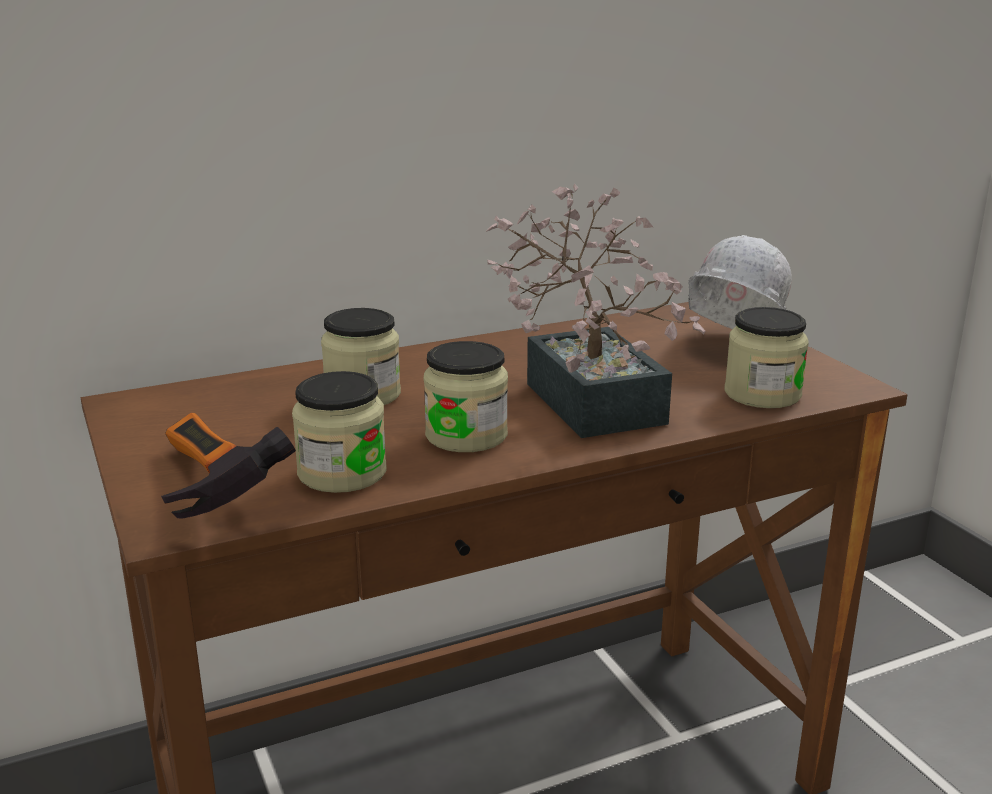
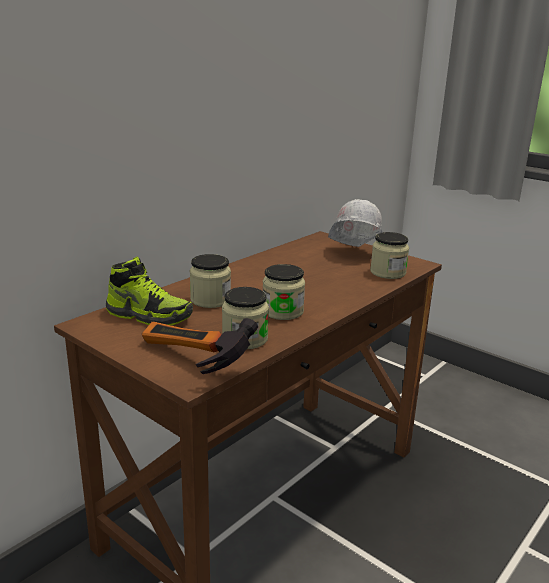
camera: 25 degrees left, 0 degrees up
(234, 405) = (149, 315): none -> shoe
(588, 395) = (316, 284): potted plant -> none

